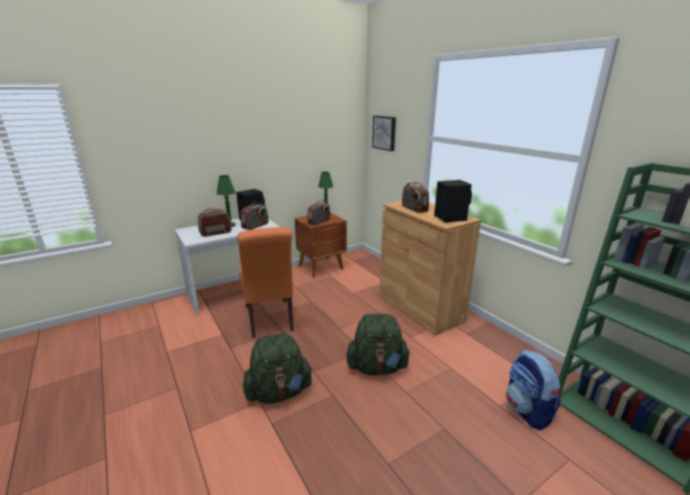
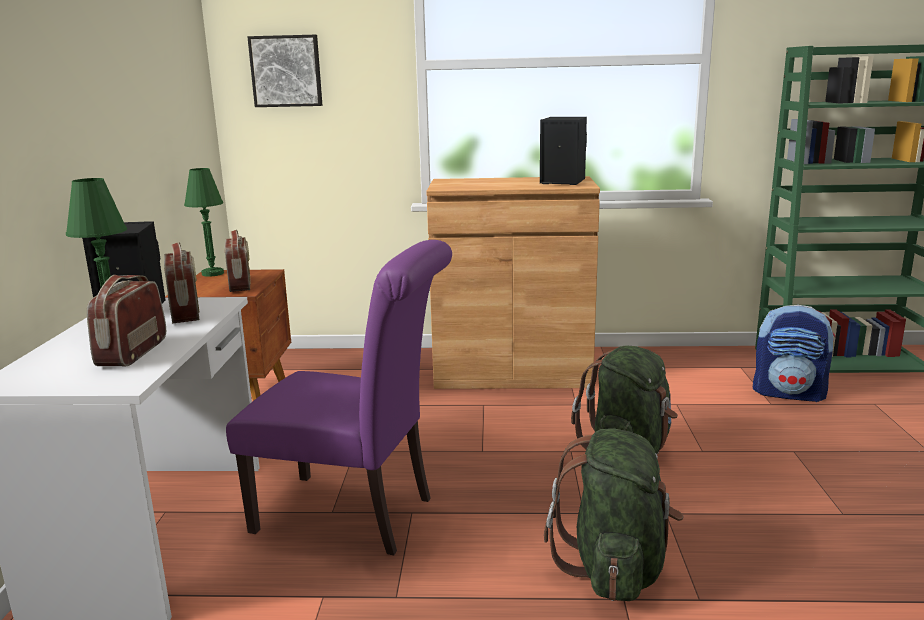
camera: 55 degrees left, 5 degrees down
(270, 320) = (354, 515): orange chair -> purple chair
(414, 209) = (488, 185): radio -> none

